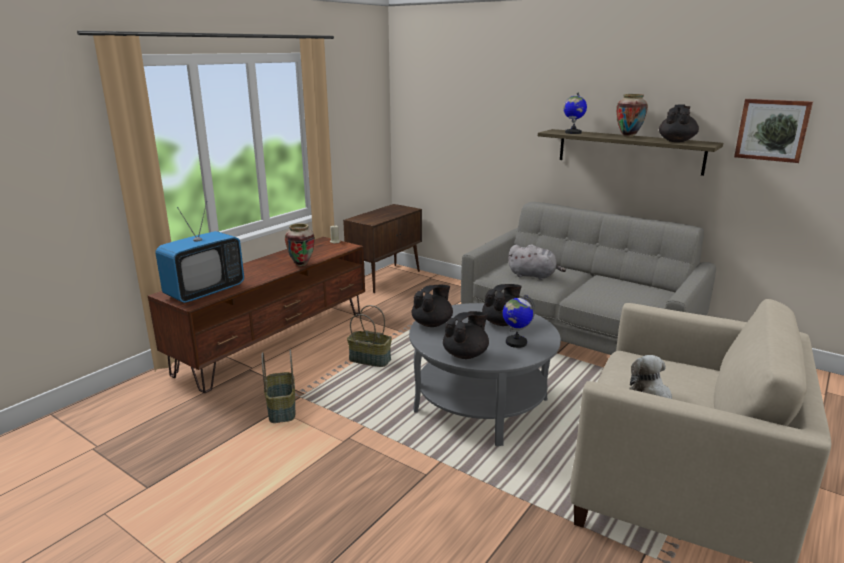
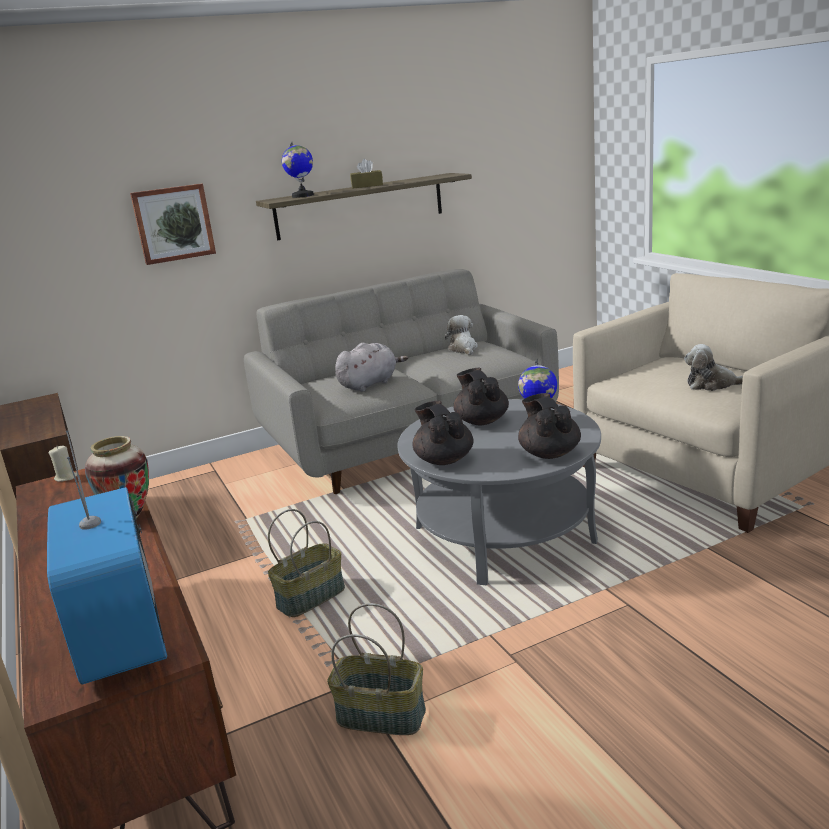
camera: 60 degrees left, 0 degrees up
(628, 136) = (367, 186): vase -> brown tissue box
(637, 288) = (463, 349): none -> plush toy
(676, 141) = (421, 178): black teapot -> none
(772, 130) = (487, 150): picture -> picture (173, 223)

